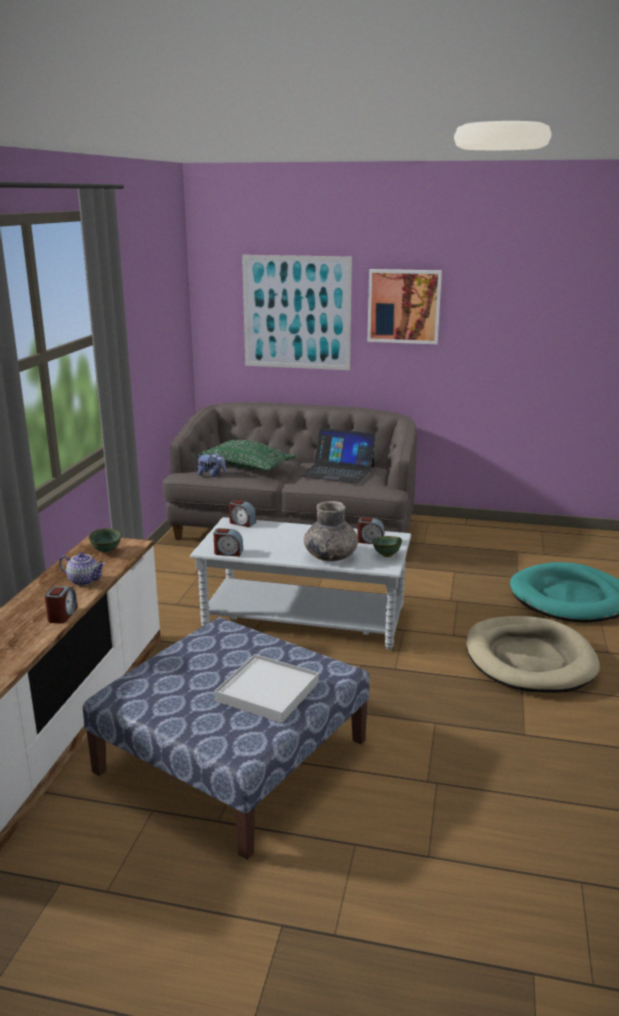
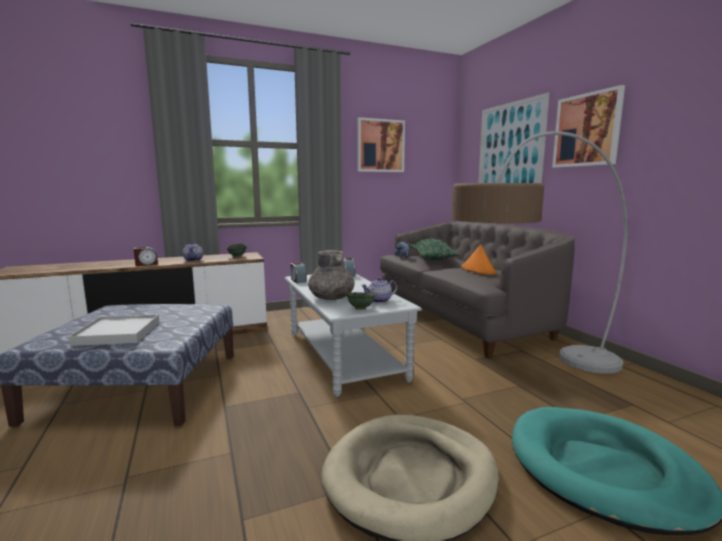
camera: 55 degrees right, 10 degrees down
(141, 317) = (380, 146): none -> picture
(338, 471) = (478, 270): laptop -> orange hat
(370, 541) = (379, 301): alarm clock -> teapot
(443, 559) = (531, 374): none -> floor lamp

